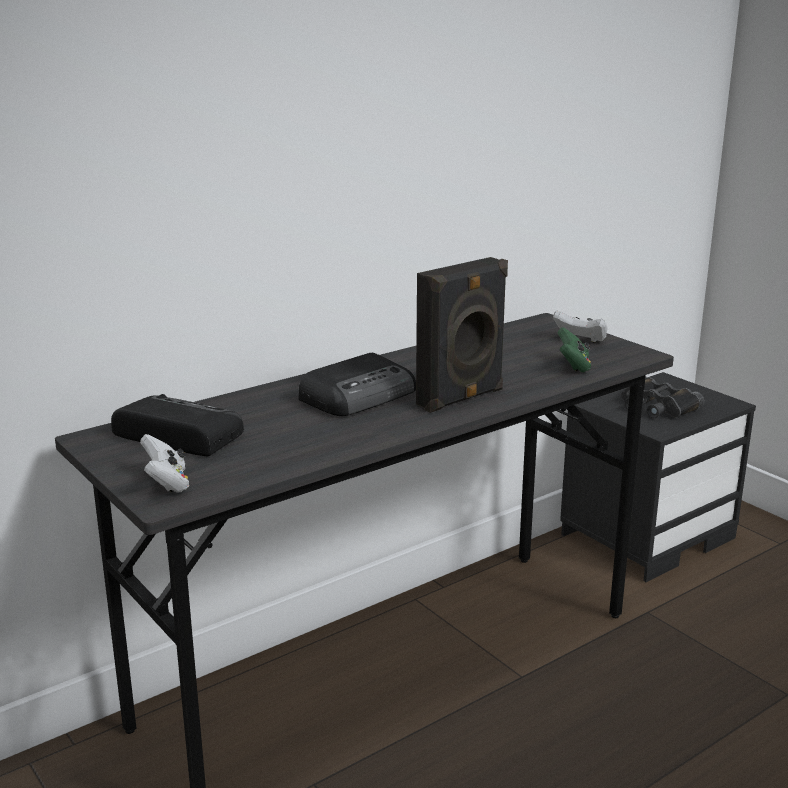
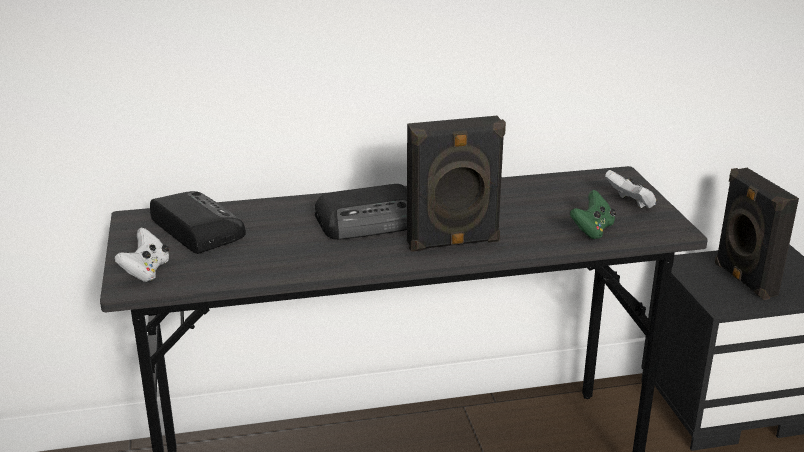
camera: 25 degrees right, 5 degrees up
(656, 407) = (743, 280): black binoculars -> black speaker

